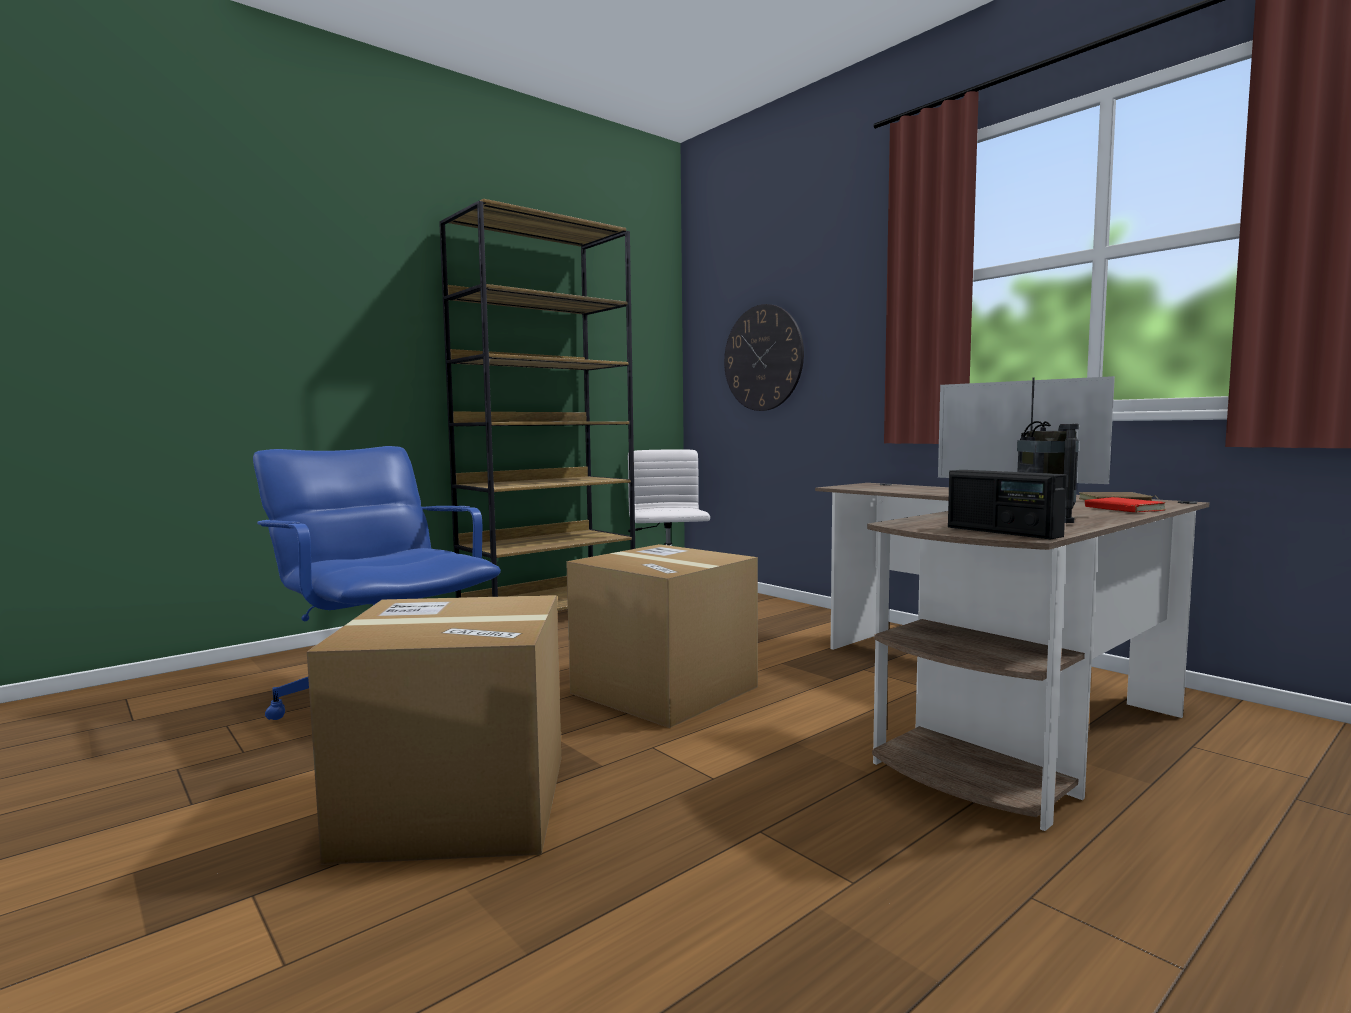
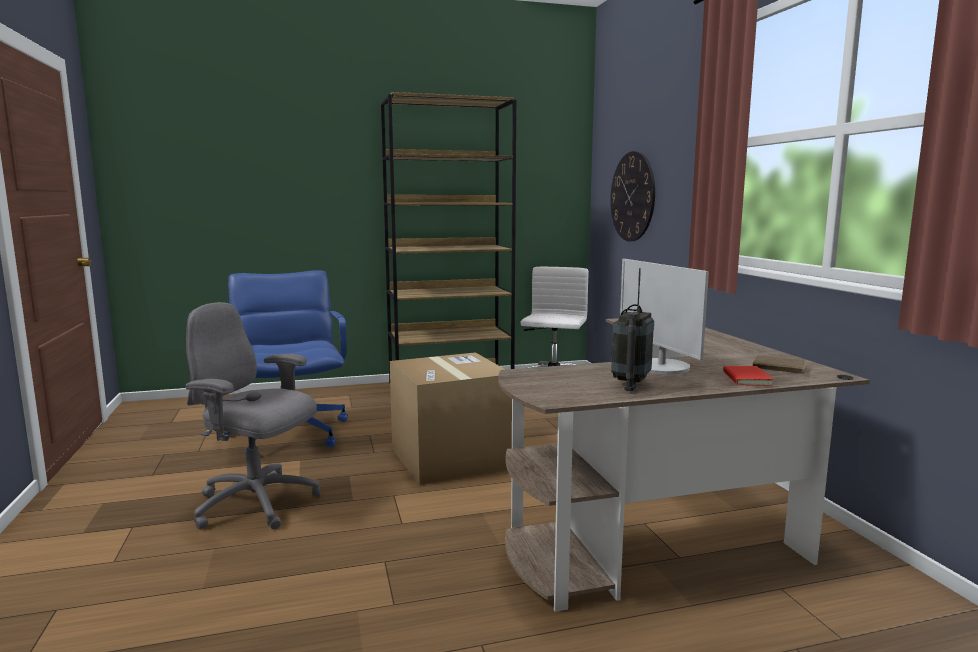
camera: 25 degrees right, 5 degrees up
(457, 804) = (257, 504): cardboard box -> grey office chair
(1002, 532) = (553, 393): radio -> none

